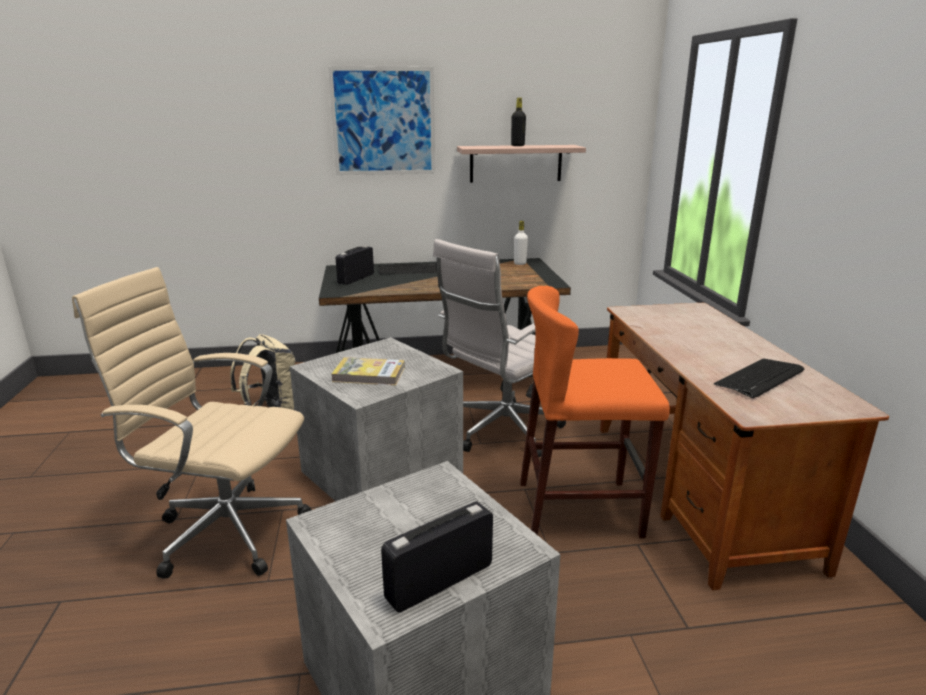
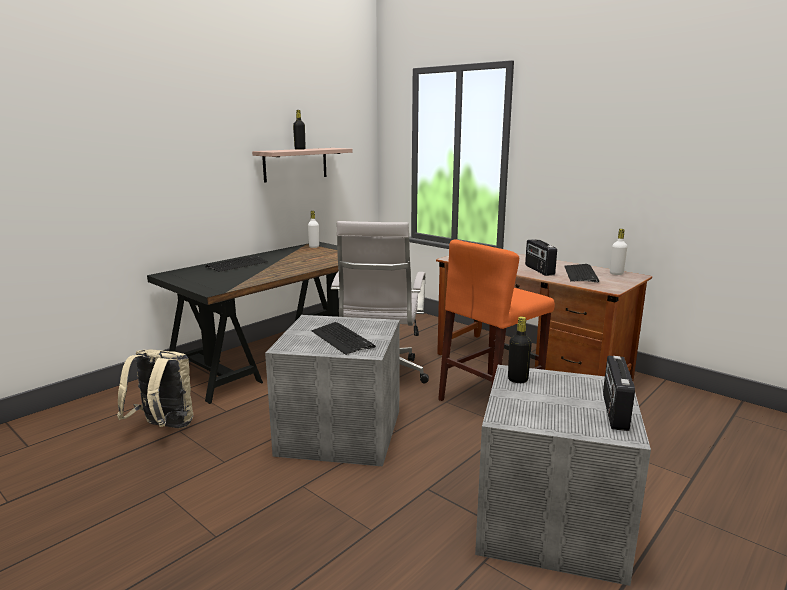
camera: 40 degrees left, 5 degrees down
(224, 531) = (279, 521): beige office chair -> none
(355, 279) = (205, 278): radio -> radio (539, 270)
(369, 374) = (342, 339): book -> keyboard
(383, 121) = (191, 130): picture -> none
(426, 488) = (517, 380): none -> black bottle
(826, 394) = (616, 273): none -> white bottle

